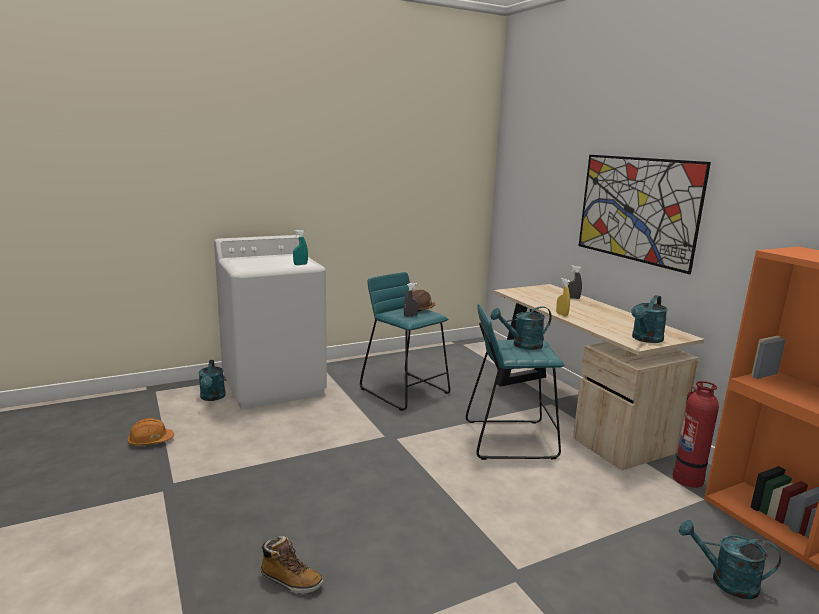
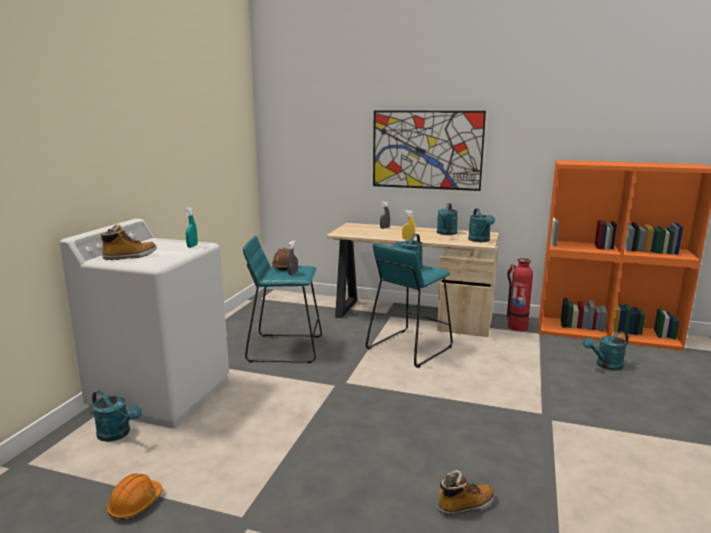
camera: 45 degrees left, 0 degrees up
(248, 261) = (130, 257): none -> boot
(626, 321) = (446, 233): none -> turquoise watering can

